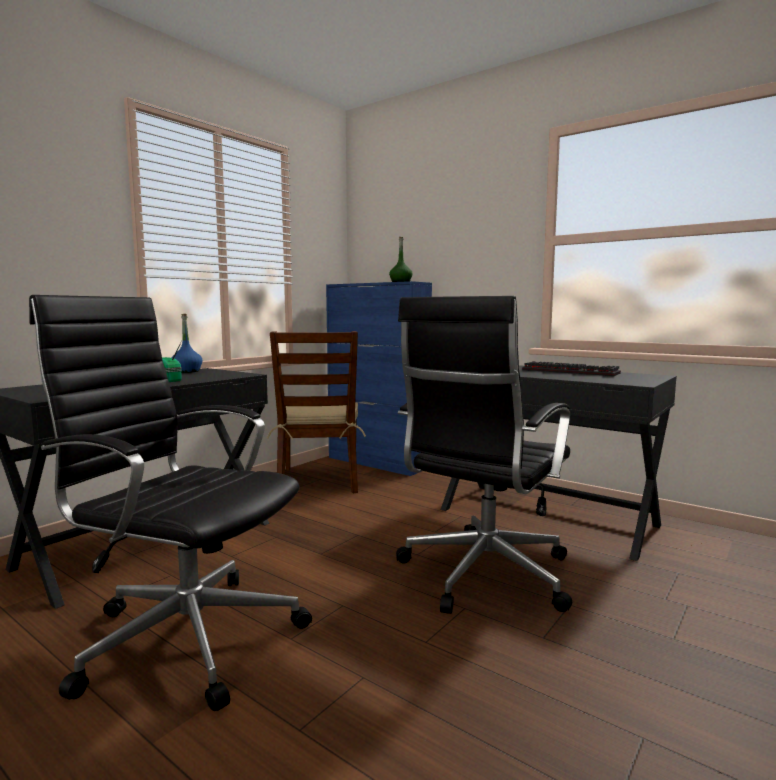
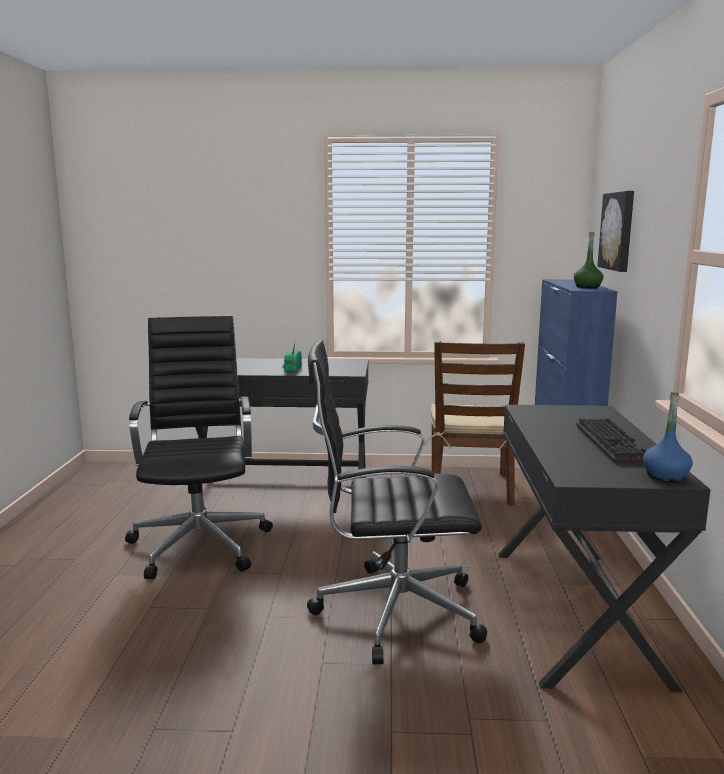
camera: 55 degrees right, 5 degrees up
(187, 371) = (340, 361): blue bottle -> blue bottle (665, 476)
(319, 480) = (470, 487): brown chair -> brown chair turned 45 degrees counterclockwise
(413, 238) = (618, 231): none -> picture

